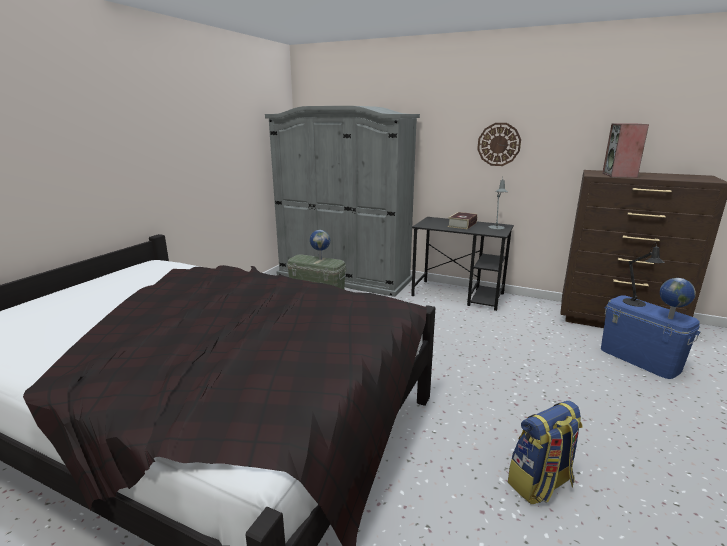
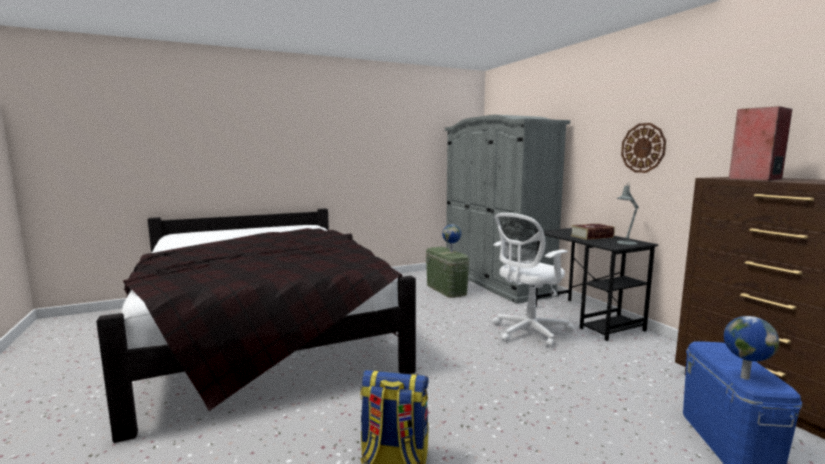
camera: 40 degrees right, 10 degrees down
(444, 322) = (527, 333): none -> white office chair
(636, 303) = (725, 353): black table lamp -> none

